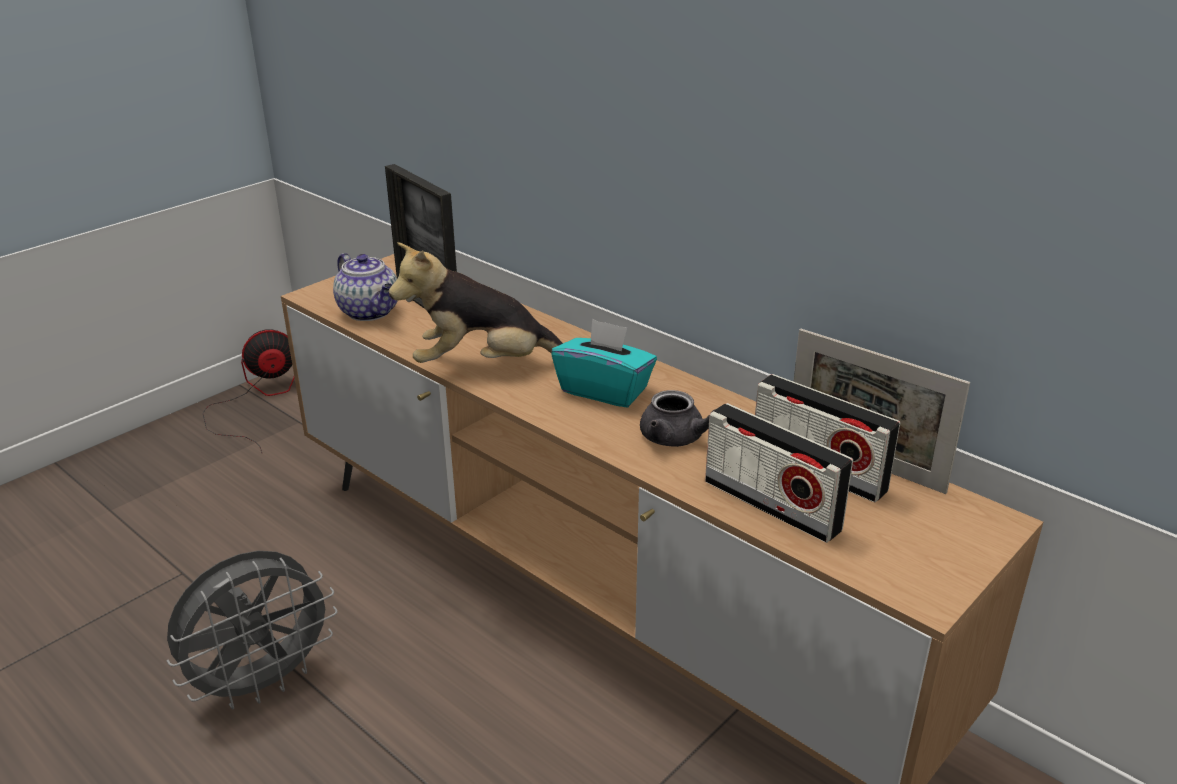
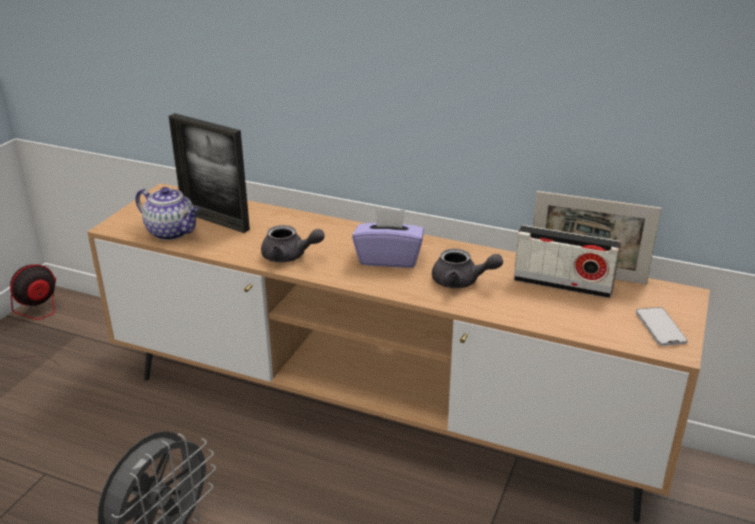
camera: 20 degrees left, 0 degrees up
(484, 365) = (289, 256): plush toy -> grey teapot
(604, 390) = (388, 258): turquoise tissue box -> purple tissue box
(771, 505) = (549, 313): radio -> none
(923, 560) = (660, 327): none -> phone

